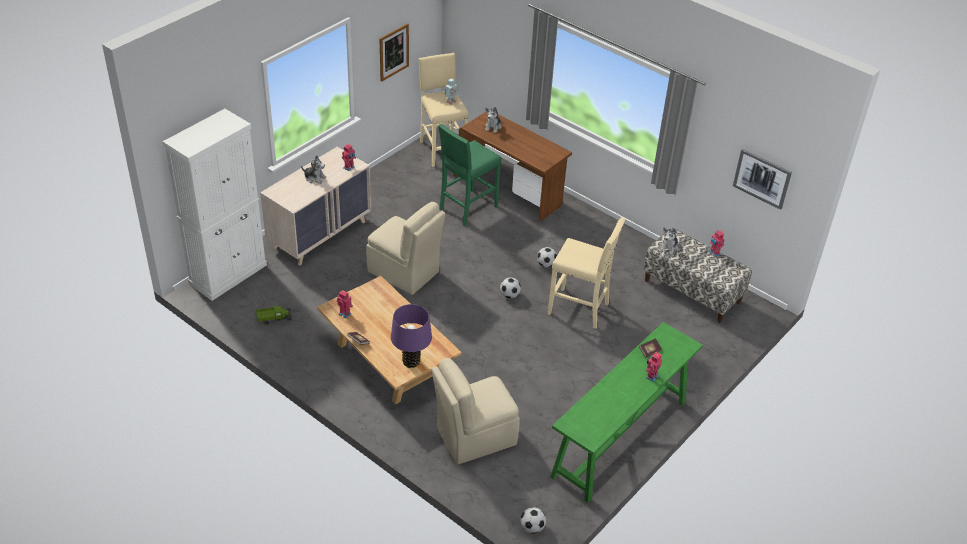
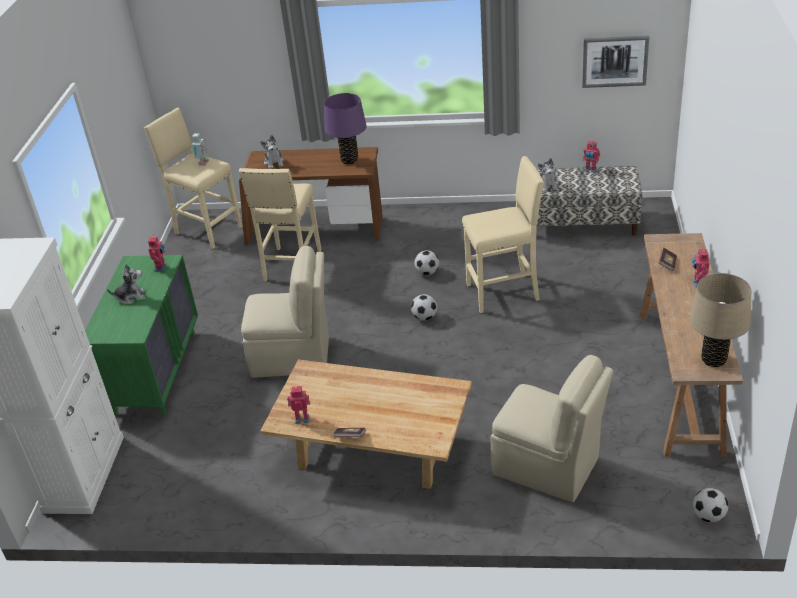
camera: 30 degrees left, 5 degrees down
(274, 319) = (193, 487): toy truck -> none
(320, 234) = (156, 372): beige dresser -> green dresser
(393, 52) = (122, 124): picture -> none
(411, 362) = (432, 422): purple table lamp -> purple table lamp (349, 160)
(467, 208) = (291, 266): green stool -> beige stool
(474, 437) = (548, 467): beige chair -> beige chair turned 90 degrees counterclockwise
(593, 429) = (714, 360): none -> beige table lamp
(619, 439) = (679, 381): green console table -> brown console table

